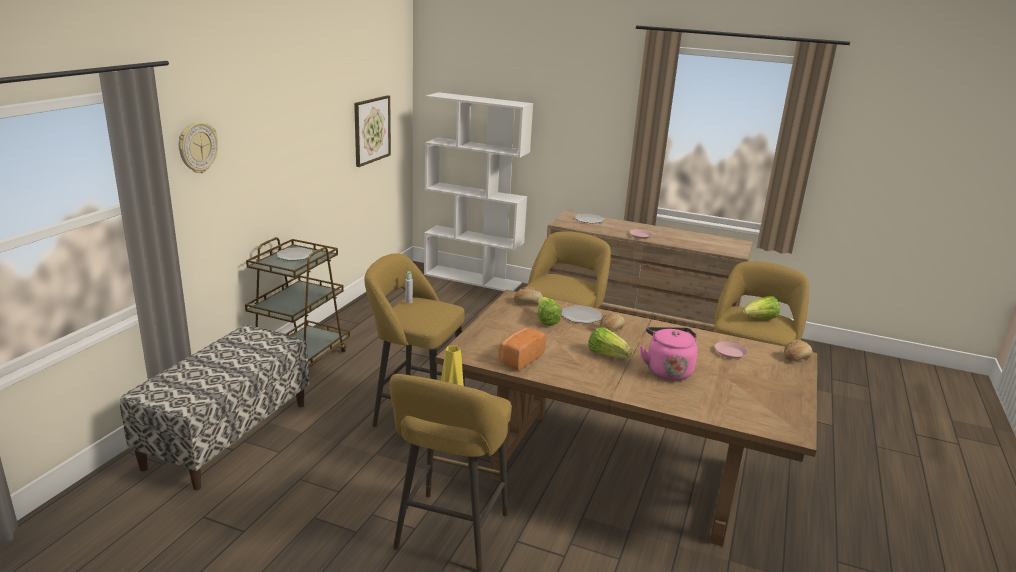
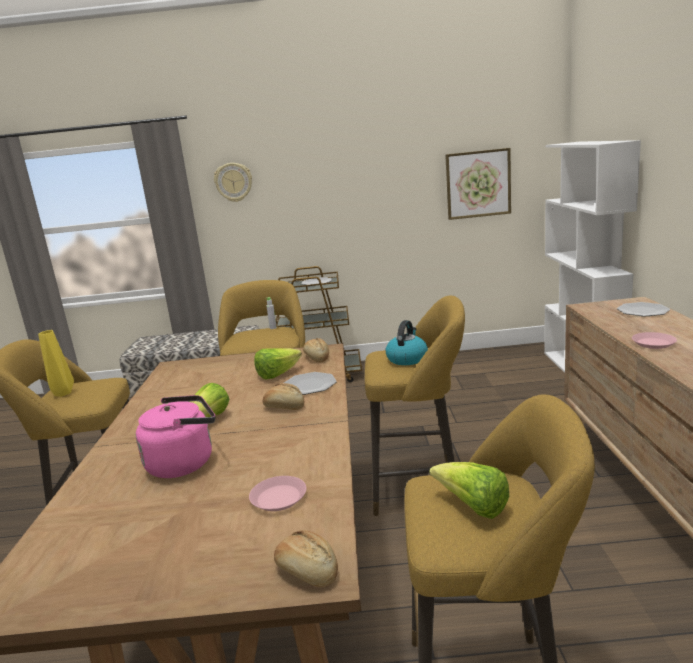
camera: 70 degrees right, 5 degrees down
(519, 359) = (172, 387): bread -> none
(565, 283) = (407, 359): none -> kettle

